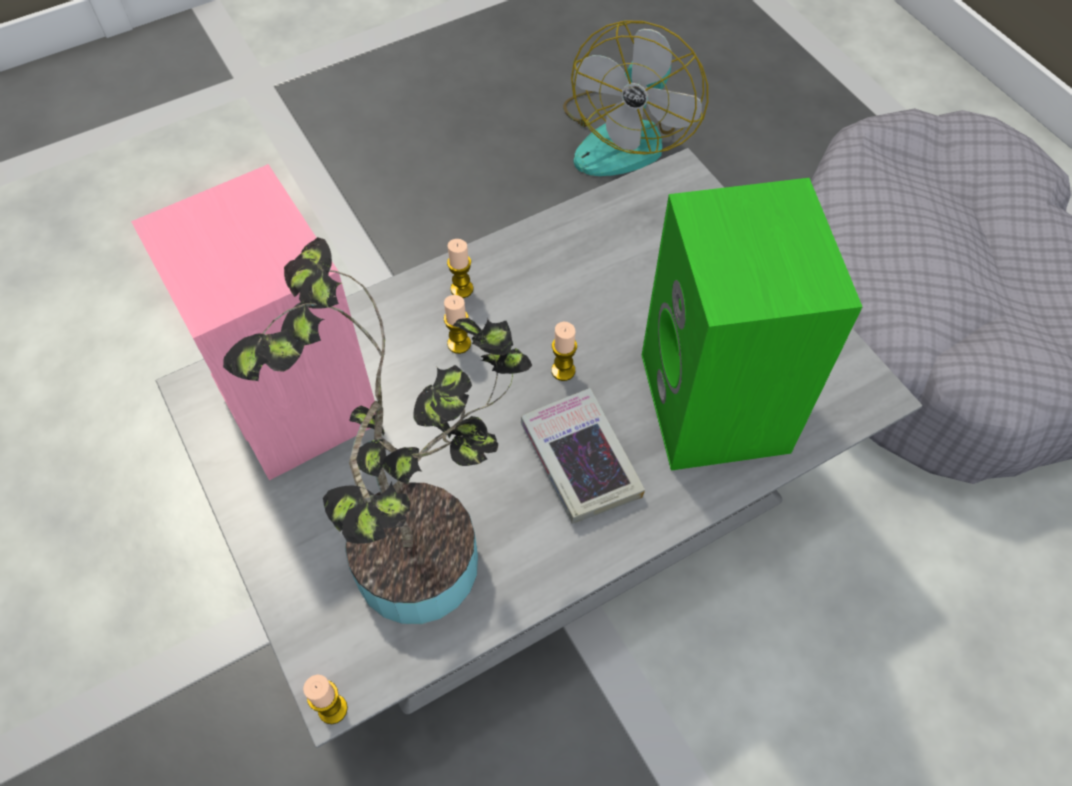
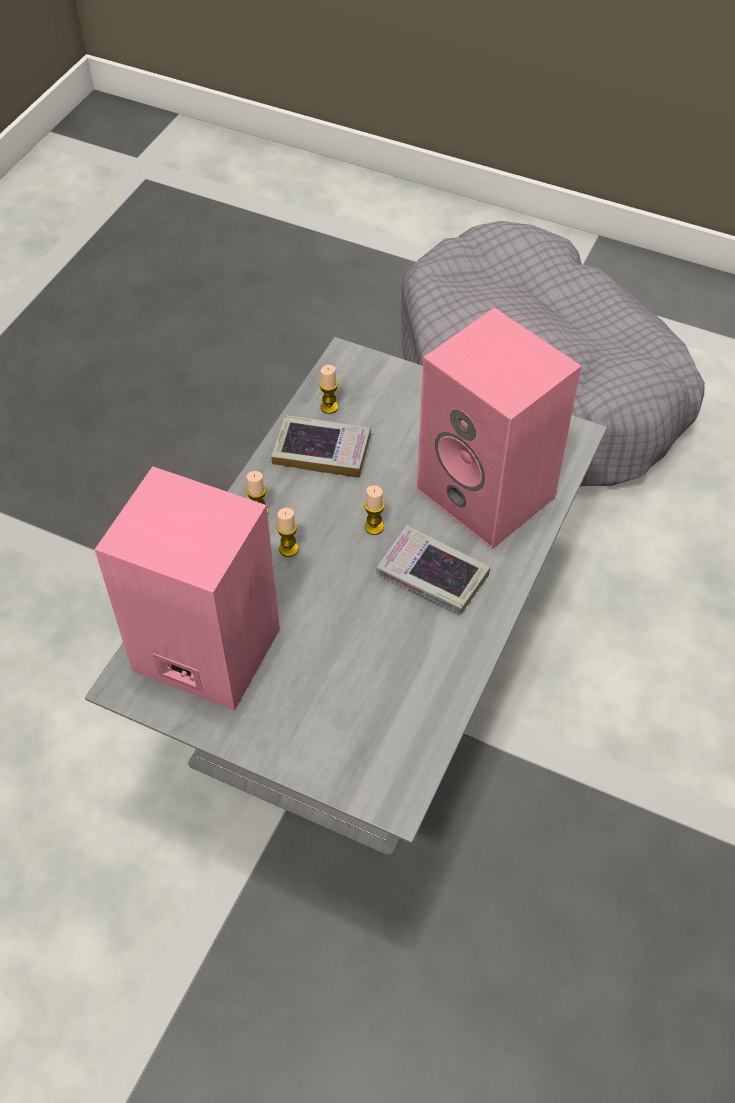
camera: 35 degrees left, 5 degrees down
(332, 709) = (404, 813): candle -> candle (329, 407)
(428, 553) = (384, 688): potted plant -> none
(576, 260) = (322, 451): none -> book
(626, 136) = (224, 359): fan -> none
(718, 405) = (489, 493): green speaker -> pink speaker

